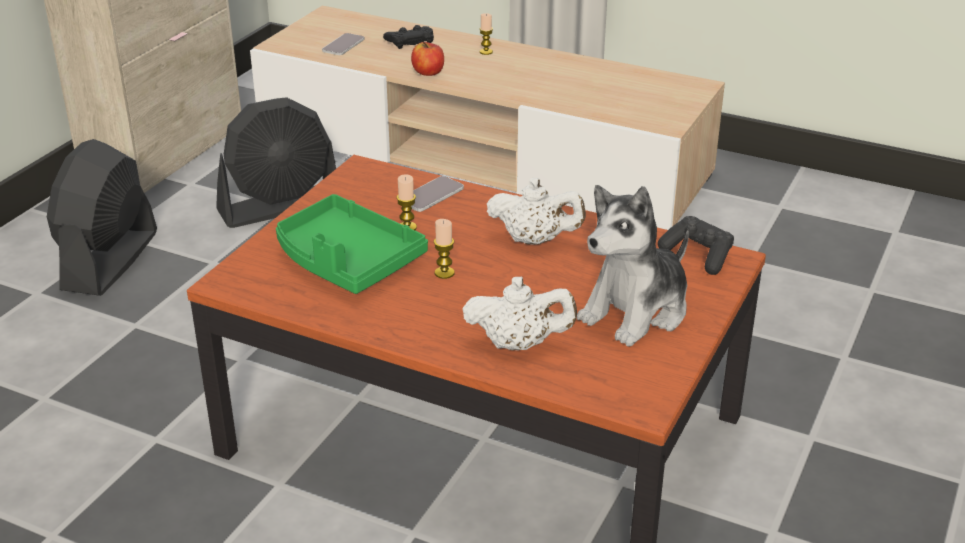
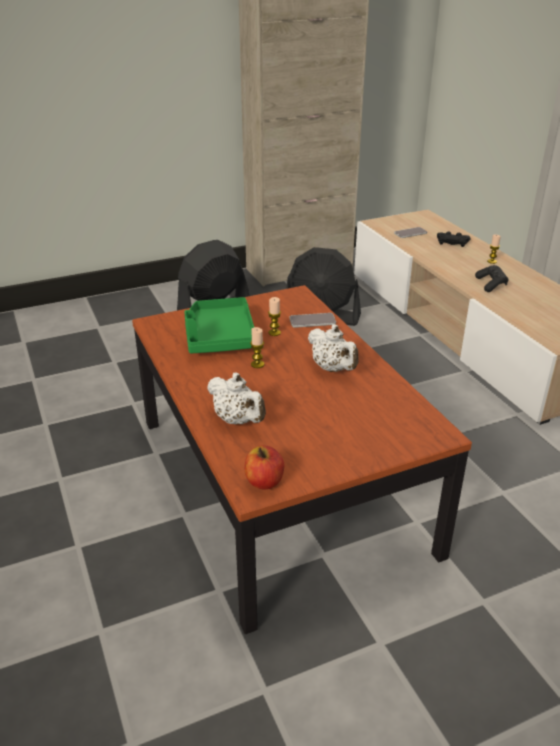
camera: 40 degrees right, 0 degrees up
(428, 72) = (439, 262): apple -> apple (264, 481)
(636, 312) = (330, 436): plush toy -> none
(698, 255) = (421, 422): black game controller -> black game controller (491, 284)

